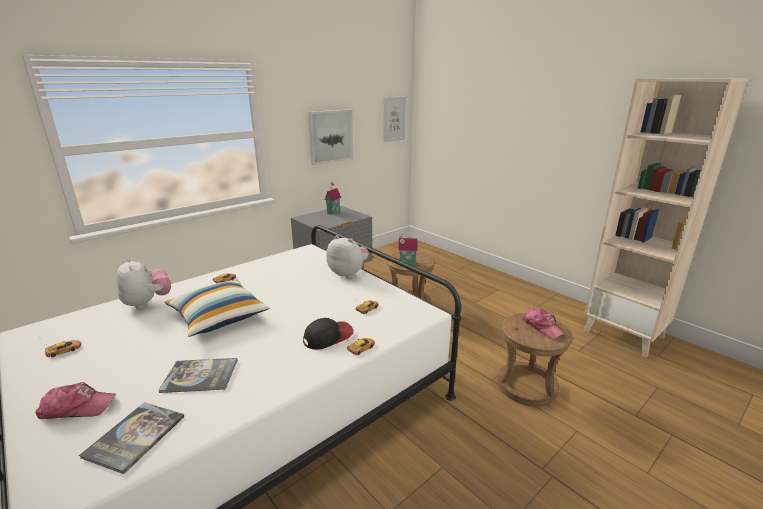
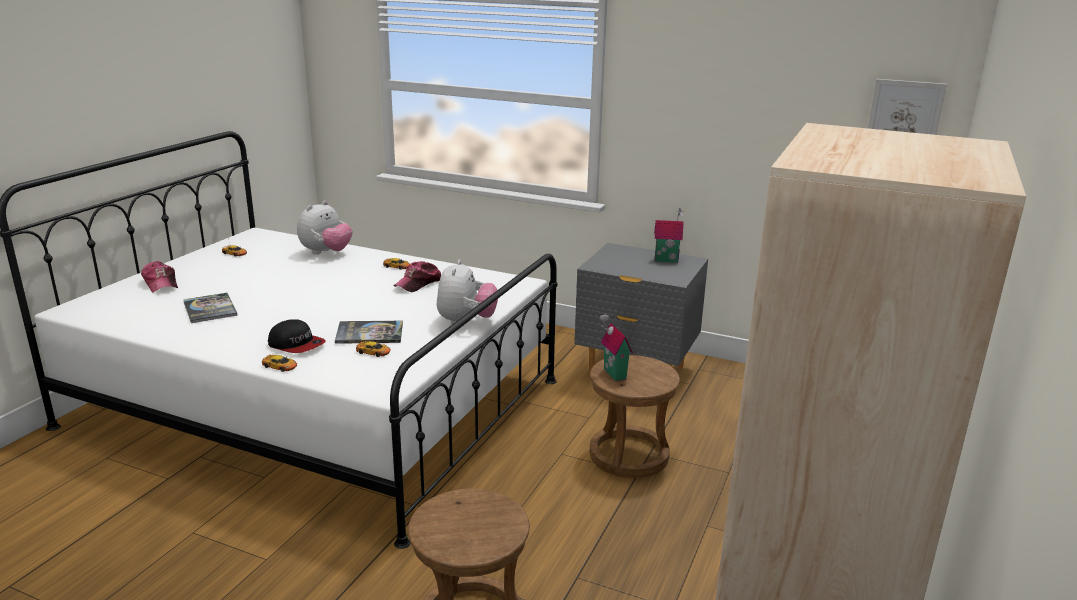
camera: 65 degrees right, 0 degrees up
(135, 436) = (129, 311): book -> book (369, 333)
(218, 317) = (313, 287): pillow -> none
(330, 136) = (729, 133): picture -> none
(542, 327) = (480, 529): cap -> cap (418, 283)

